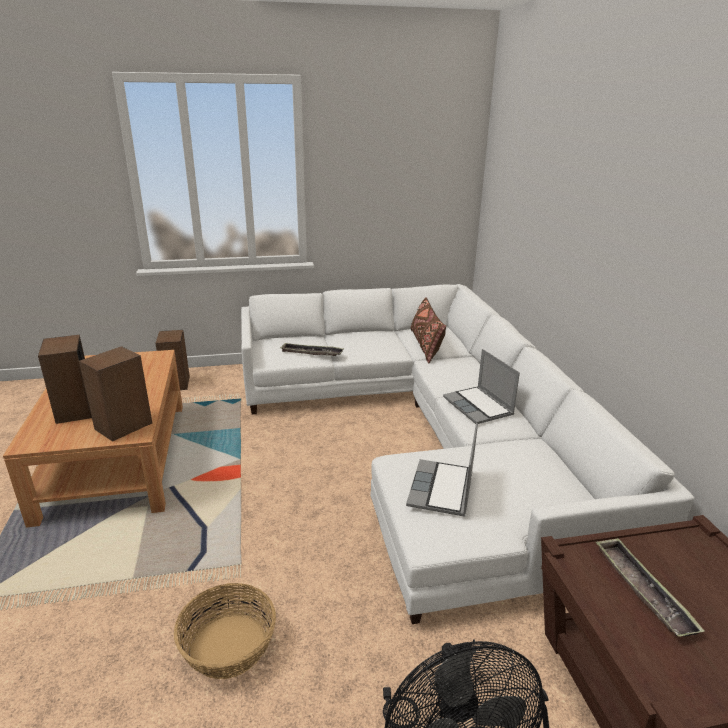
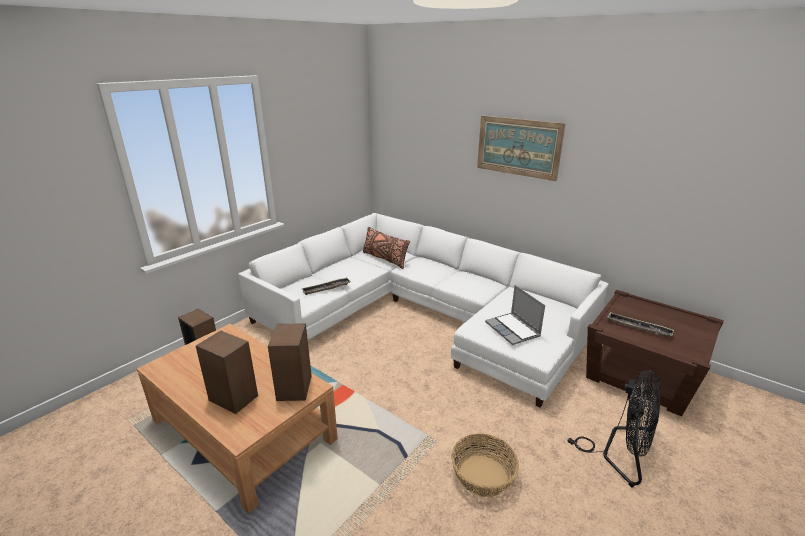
camera: 40 degrees left, 0 degrees up
(479, 407) = (464, 282): laptop -> none
(617, 206) = (518, 147): none -> picture

